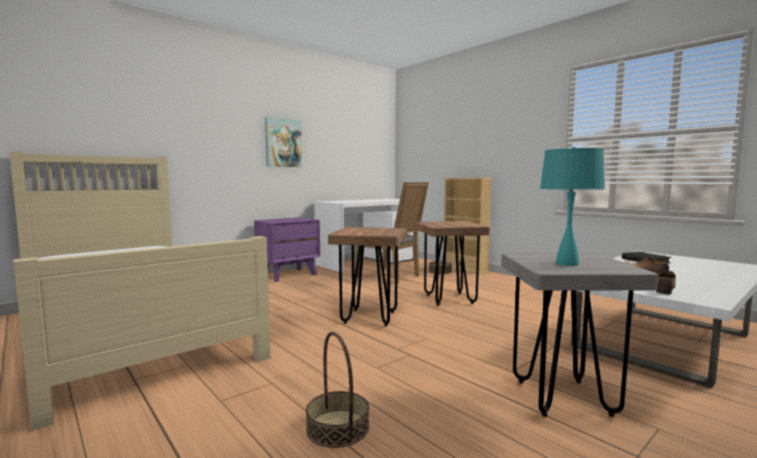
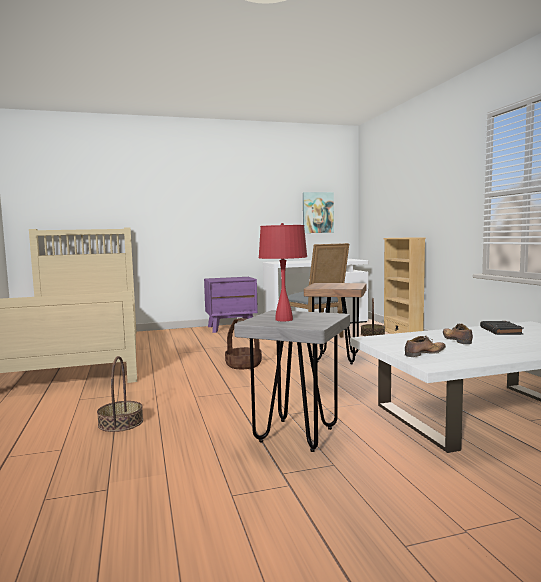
camera: 25 degrees right, 0 degrees up
(283, 143) = (232, 209): picture -> picture (317, 212)
(369, 318) = (243, 365): brown stool -> basket
(566, 264) = (283, 319): turquoise table lamp -> red table lamp

